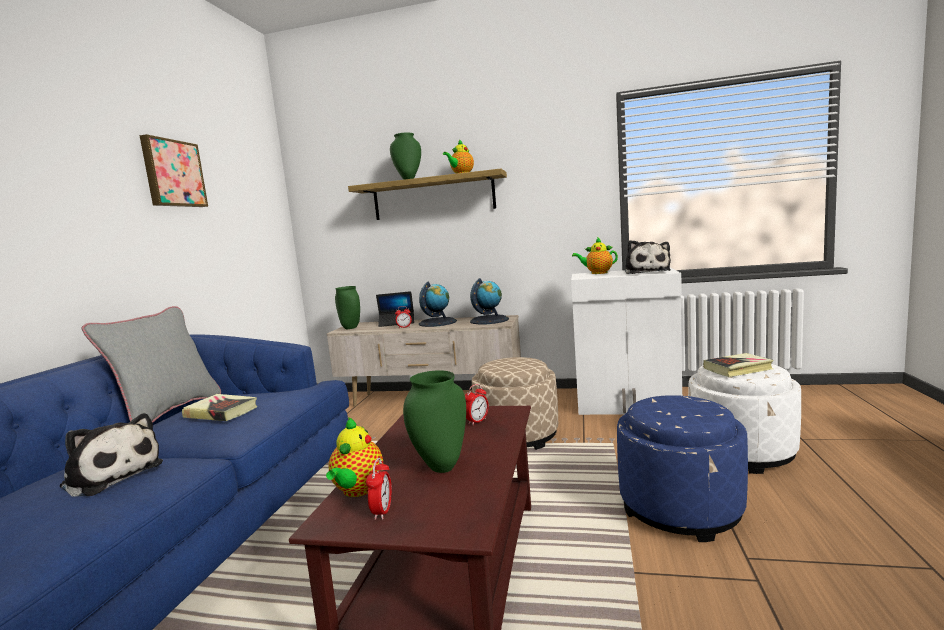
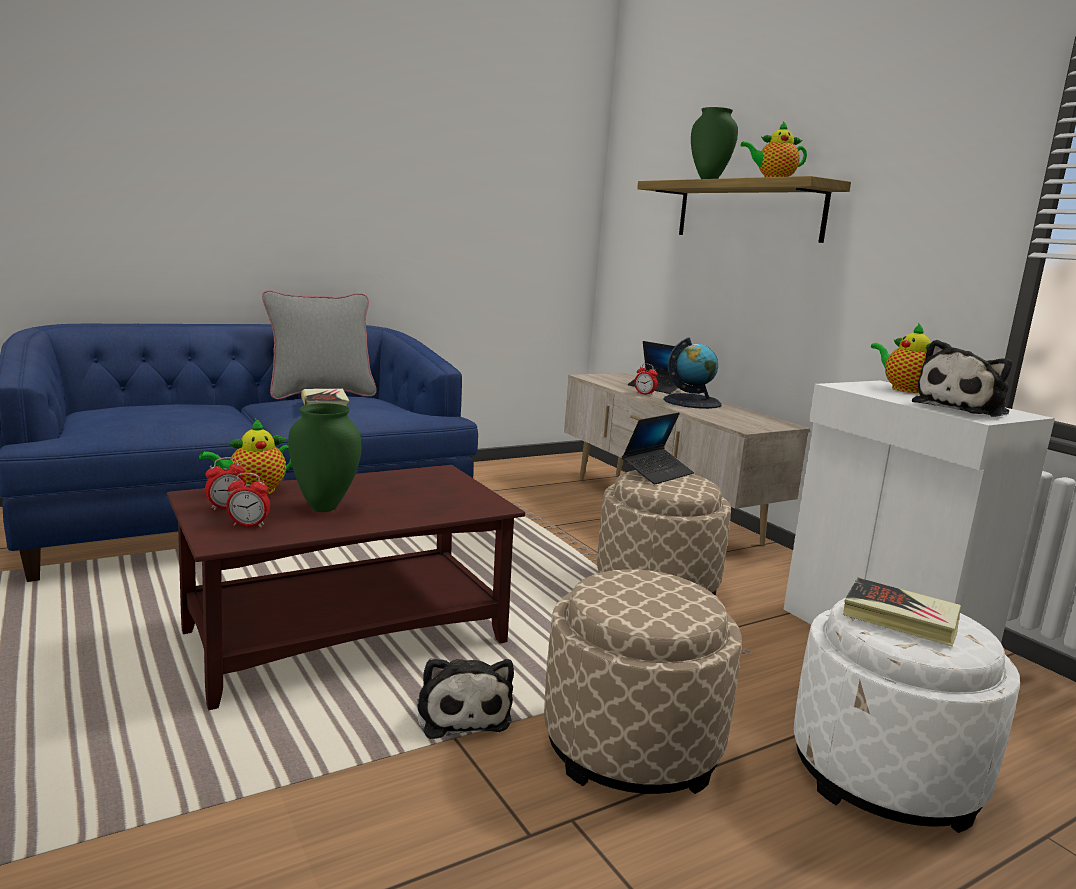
camera: 45 degrees right, 5 degrees up
(111, 475) = (191, 414): plush toy -> plush toy (462, 712)
(173, 173) = (424, 151): picture -> none
(351, 328) = (604, 377): green vase -> none
(477, 421) = (446, 498): alarm clock -> alarm clock (249, 525)
(489, 320) = (750, 420): globe -> none
(498, 363) = (657, 473): none -> laptop
(680, 508) = (632, 745): blue ottoman -> beige ottoman

